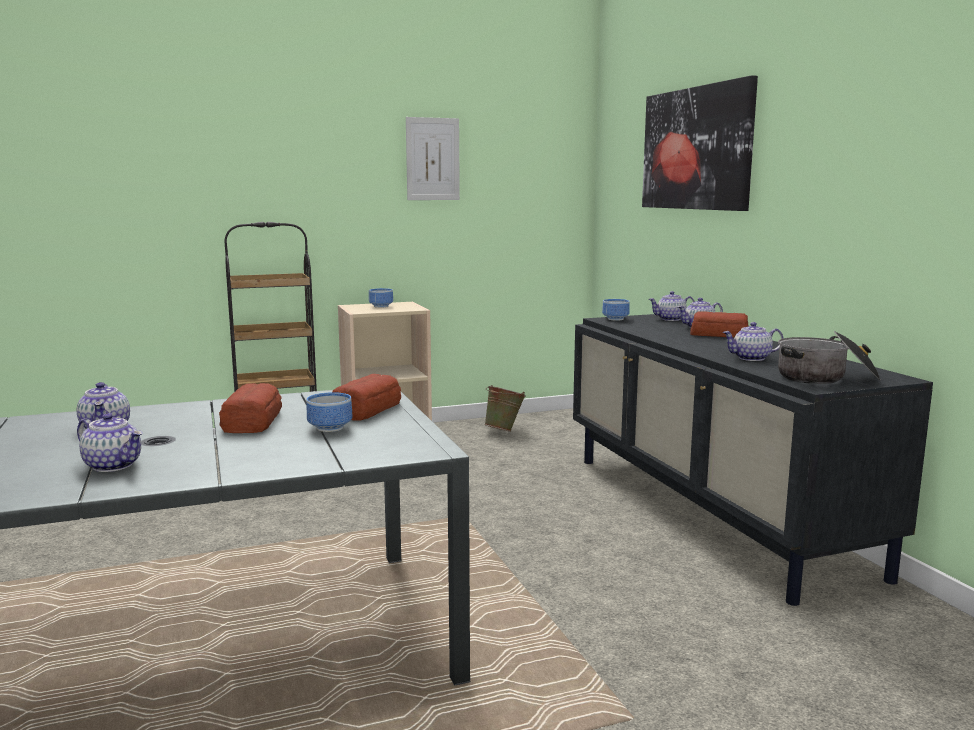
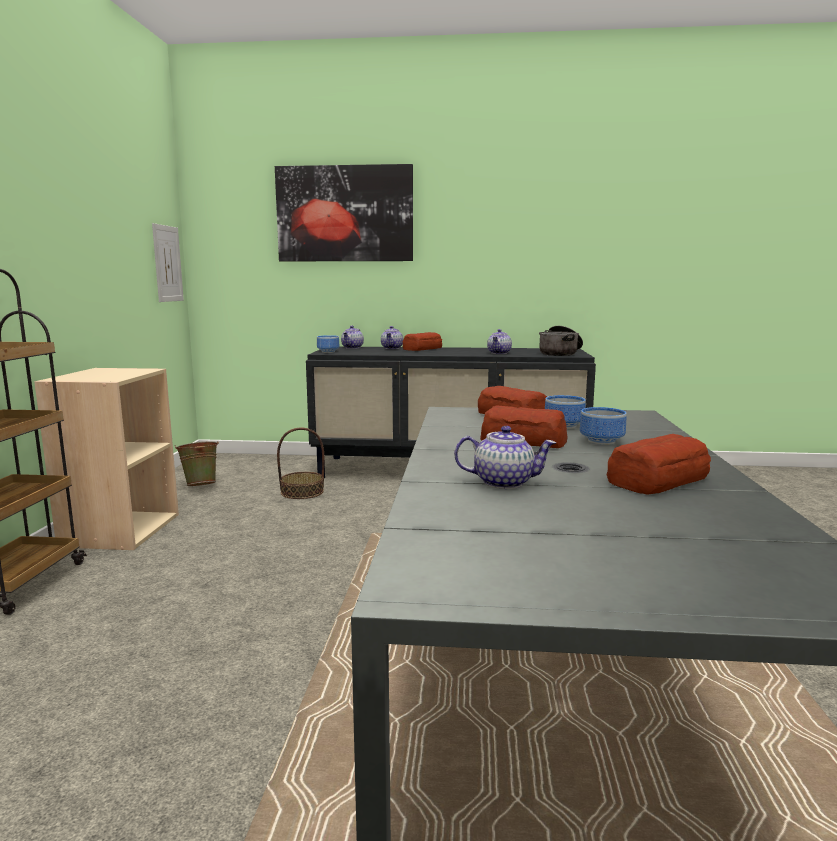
camera: 65 degrees left, 0 degrees up
(114, 465) = (656, 480): teapot -> bread
(380, 306) = (99, 374): bowl -> bowl (603, 442)
(432, 159) = (86, 199): picture -> picture (167, 263)
(537, 465) = (302, 492): none -> basket

